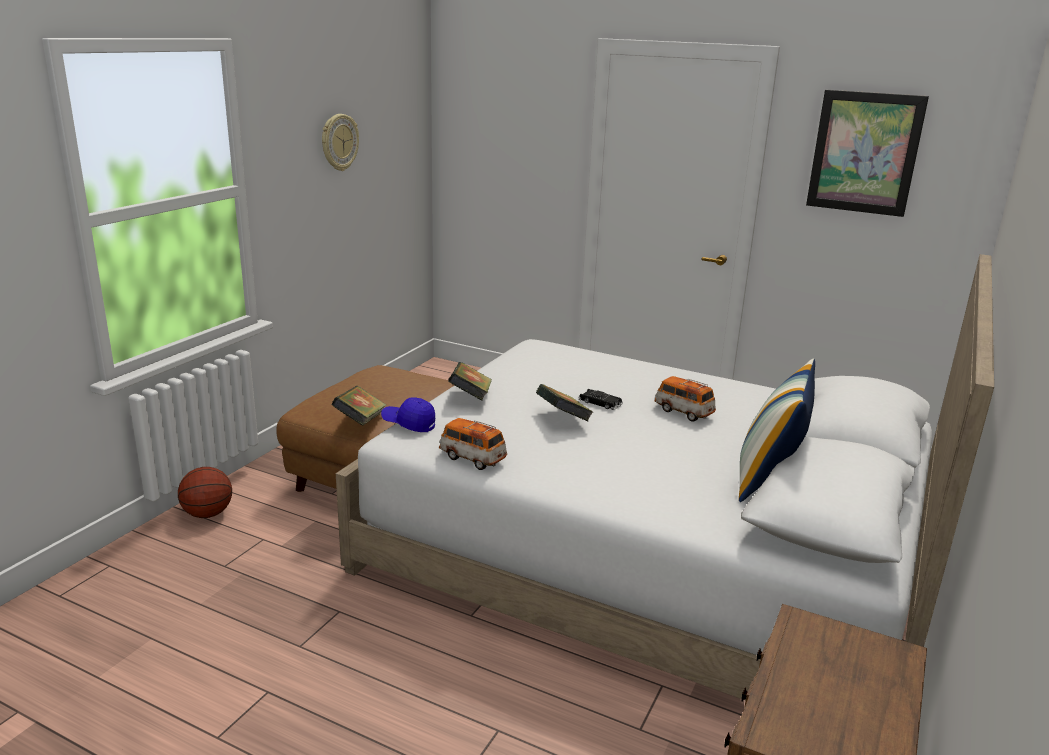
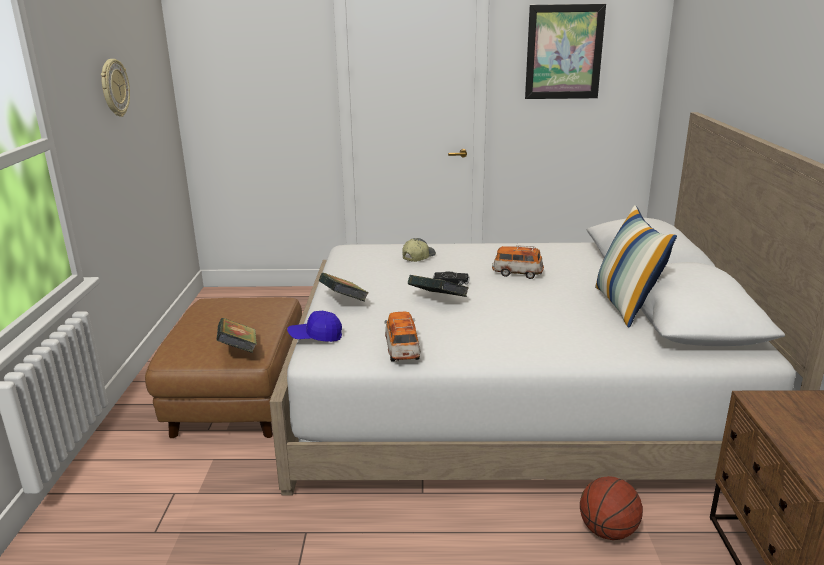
camera: 25 degrees left, 0 degrees up
(208, 514) = (94, 488): basketball -> basketball (607, 531)
(472, 458) = (402, 351): toy car -> toy car turned 75 degrees clockwise
(596, 369) = (418, 257): none -> cap

